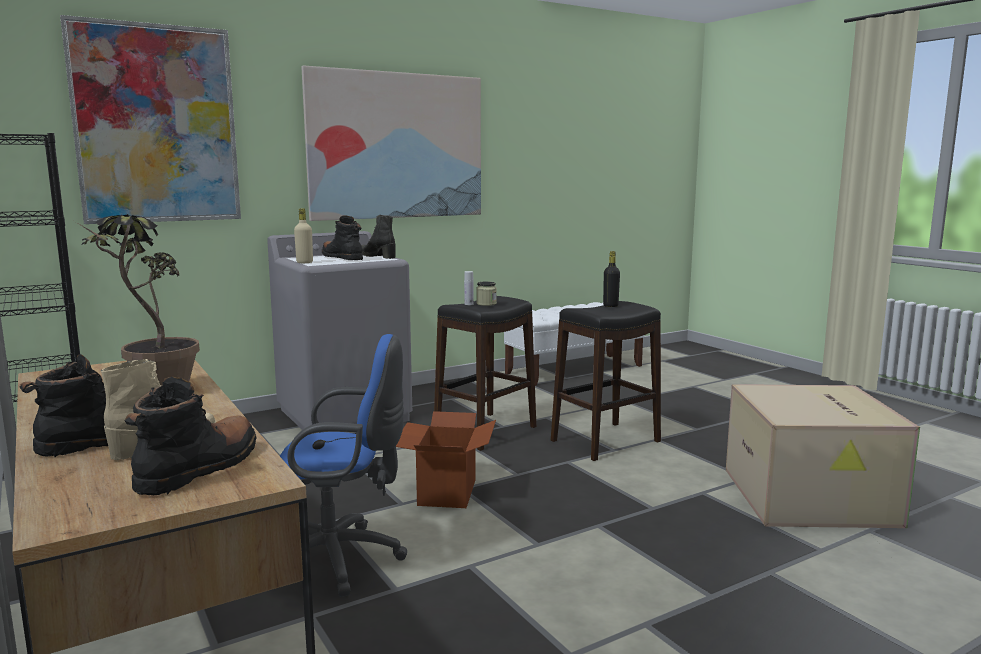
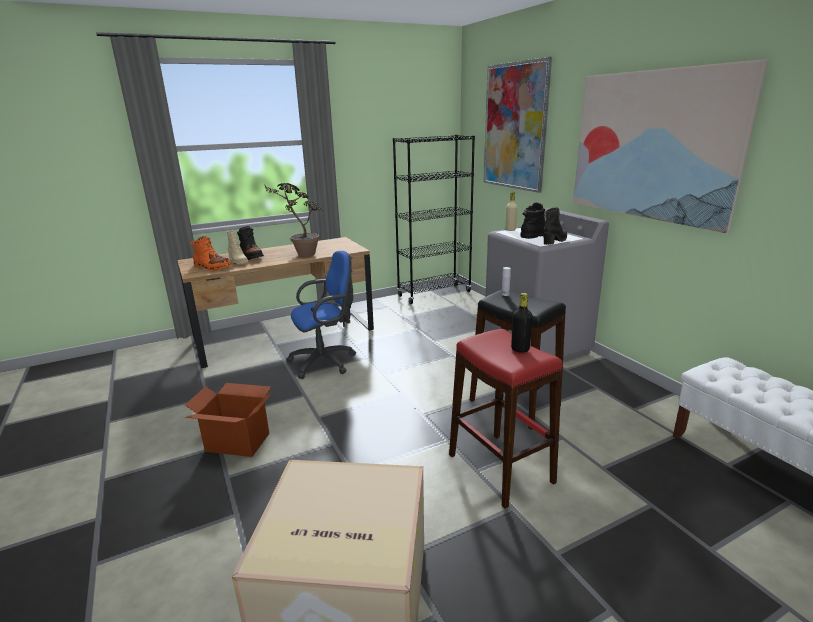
camera: 95 degrees right, 10 degrees up
(200, 468) = (212, 267): black boot -> orange boot
(340, 560) = (326, 362): blue office chair -> blue office chair turned 120 degrees counterclockwise
(446, 492) = (397, 387): cardboard box -> cardboard box (238, 442)
(486, 304) = (514, 301): jar -> none
(605, 441) = (501, 468): black stool -> red stool

